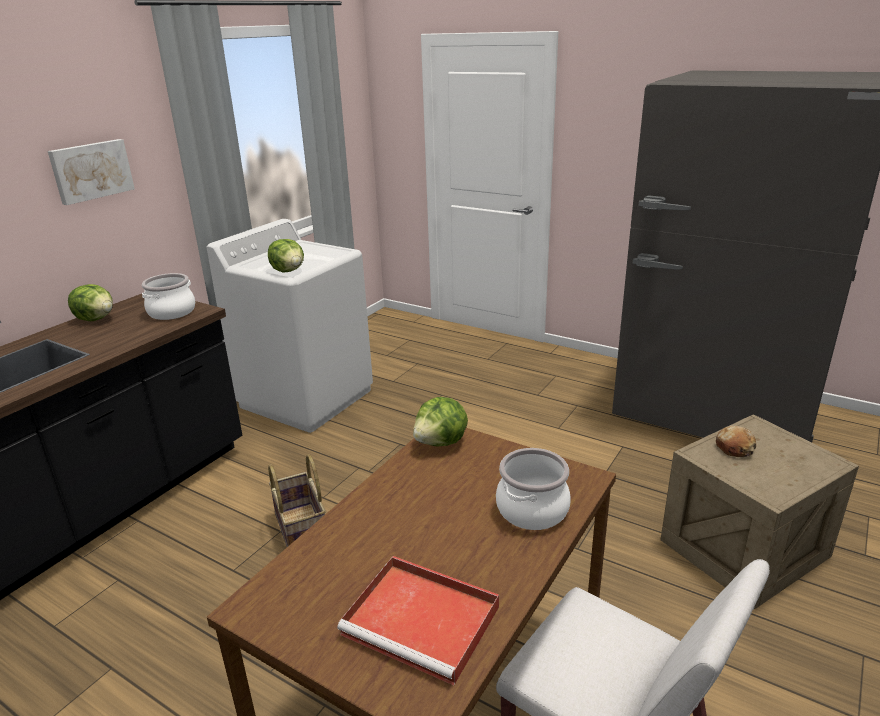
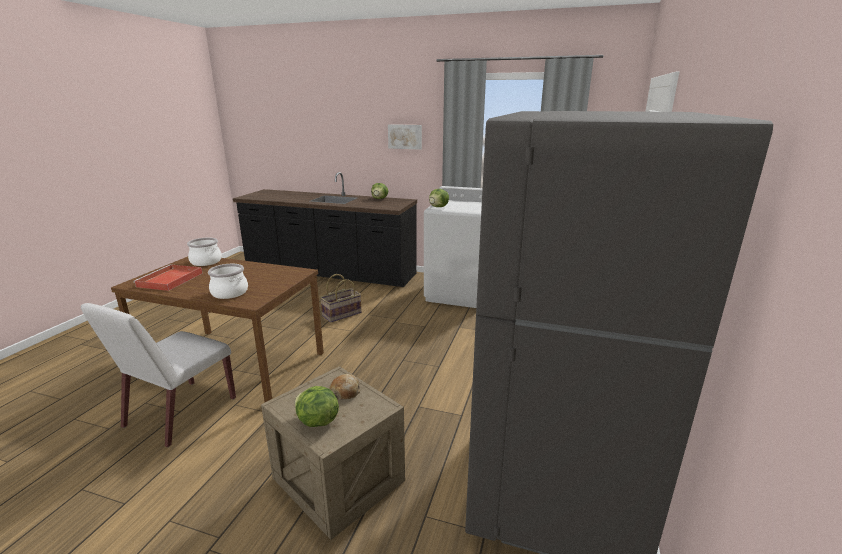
camera: 75 degrees right, 5 degrees down
(172, 312) = (390, 205): cooking pot -> cooking pot (206, 262)
(441, 442) = (293, 272): lettuce -> lettuce (317, 421)

